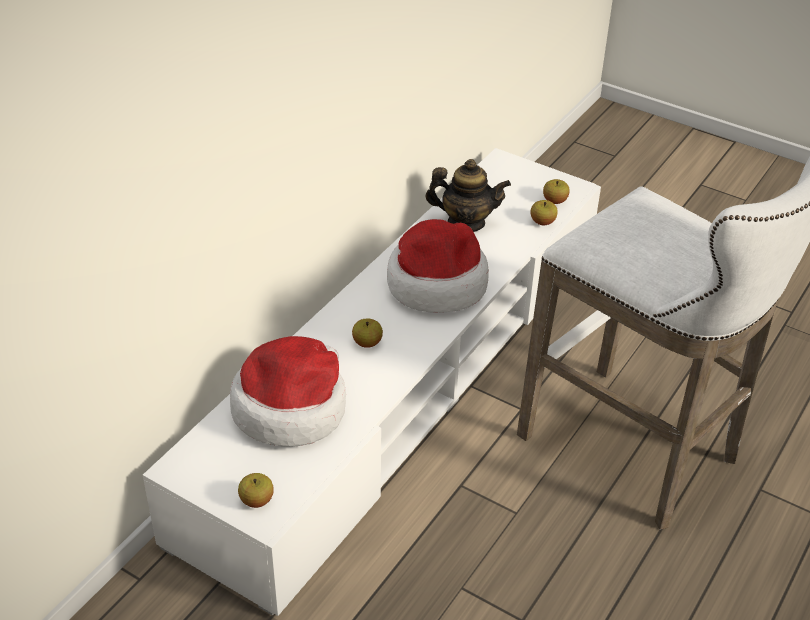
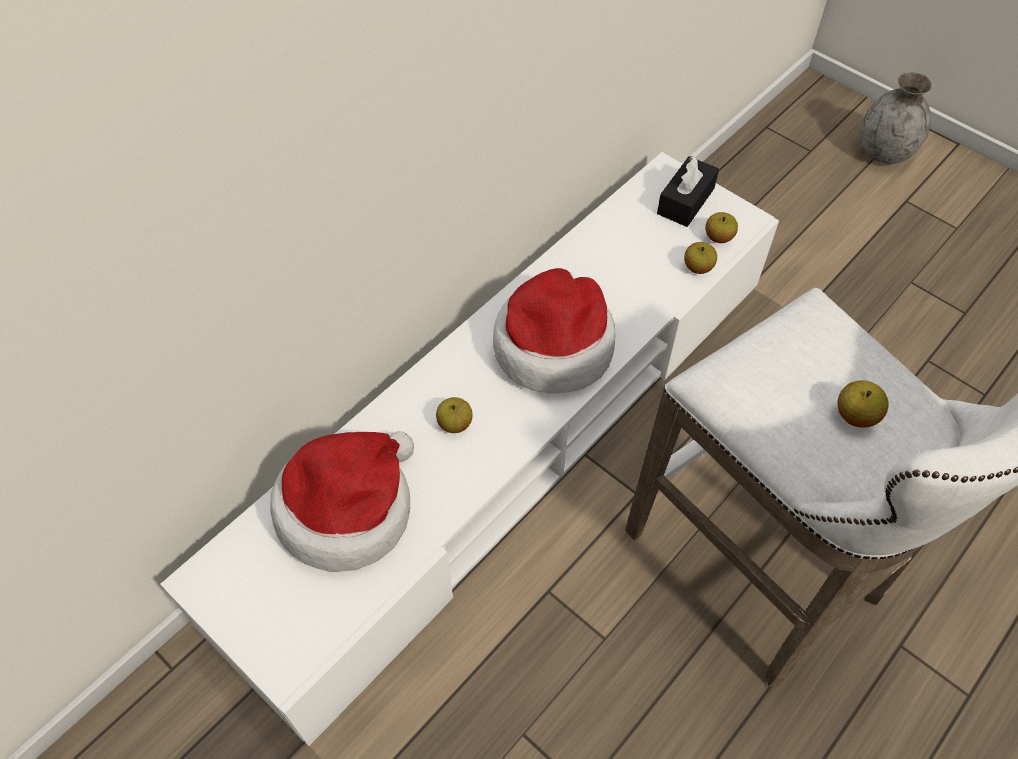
camera: 10 degrees right, 15 degrees up
(256, 500) = (281, 641): apple -> apple (855, 415)
(466, 222) = (605, 258): teapot -> none
(522, 179) = (685, 201): none -> black tissue box
(676, 152) = (884, 152): none -> grey vase

